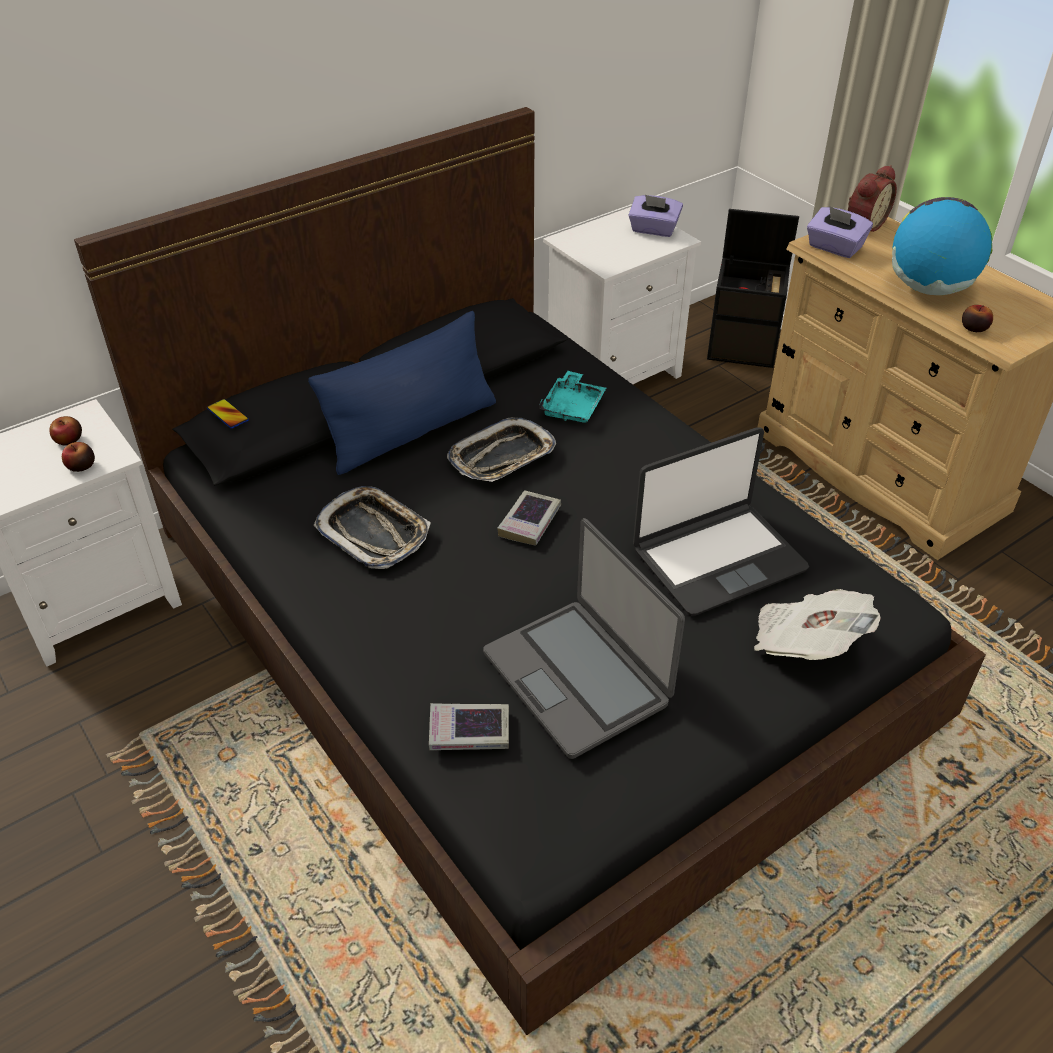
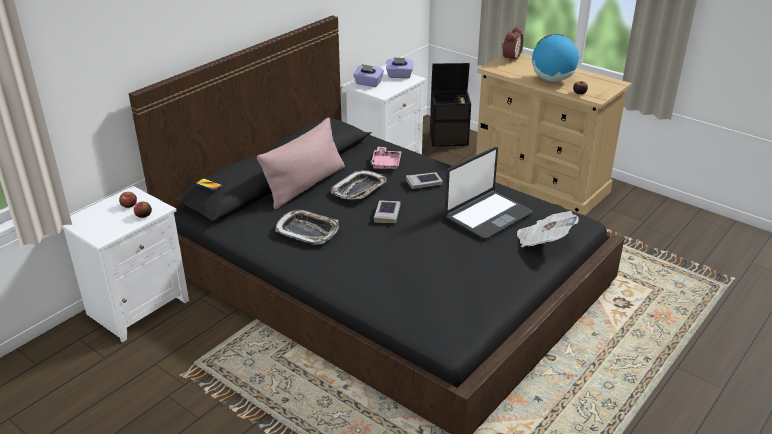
camera: 15 degrees left, 10 degrees down
(412, 431) = (305, 185): blue pillow -> pink pillow
(469, 731) = (398, 301): book -> book (424, 183)
(573, 407) = (386, 163): turquoise tray -> pink tray
(577, 677) = (441, 271): laptop -> none
(834, 248) = (500, 68): purple tissue box -> purple tissue box (368, 83)

